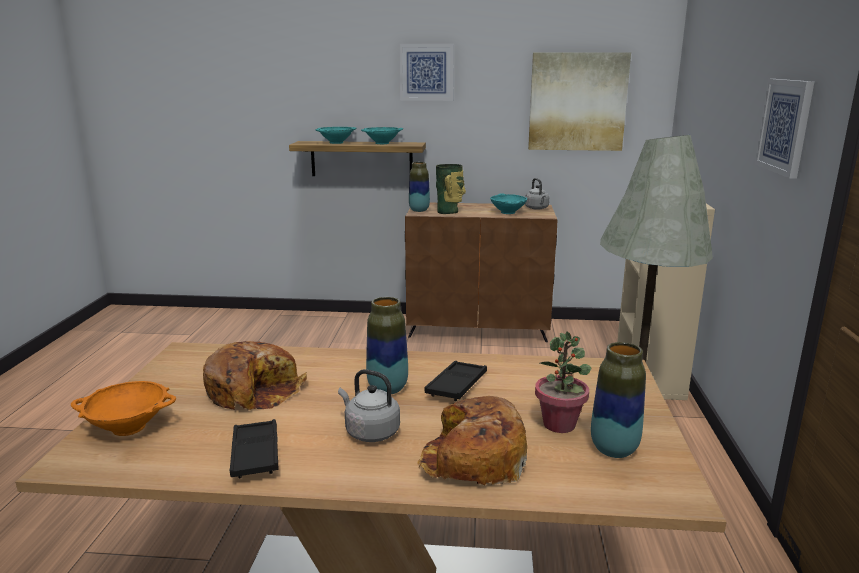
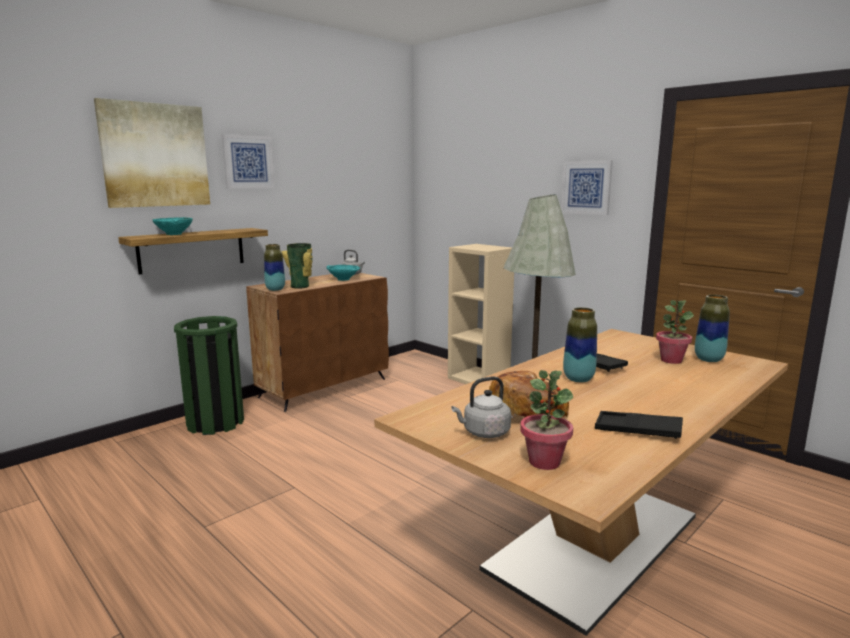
camera: 50 degrees left, 5 degrees down
(129, 427) = (544, 462): orange bowl -> potted plant
(351, 325) = (215, 422): none -> green trash can
(370, 432) = (637, 396): grey kettle -> grey kettle (484, 433)
(382, 143) = (221, 231): turquoise bowl -> none
(472, 458) = (694, 384): bread -> none
(577, 102) = (360, 187): picture -> picture (155, 155)

